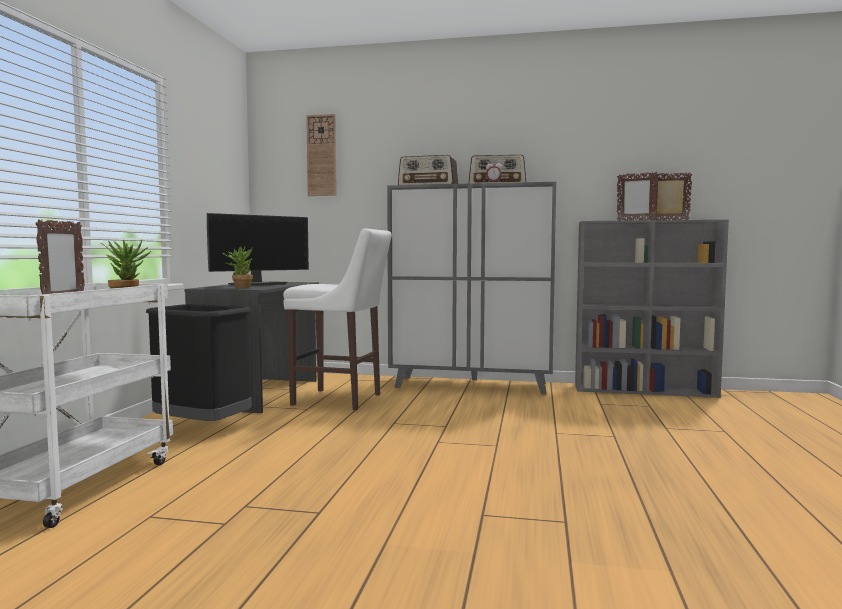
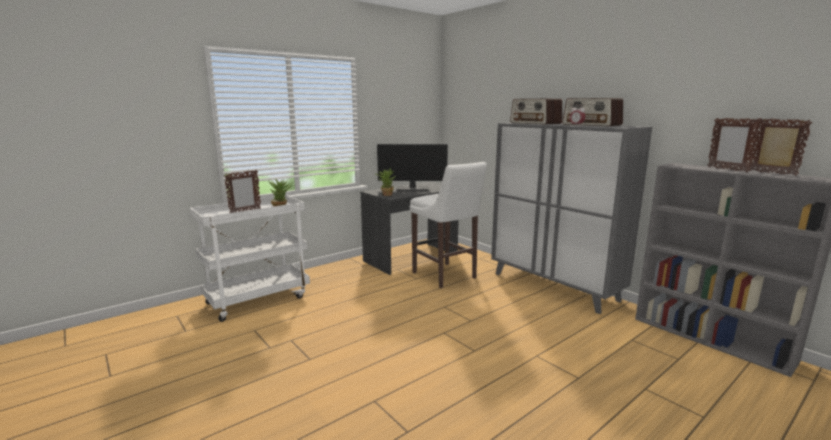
camera: 40 degrees right, 10 degrees up
(202, 428) = (348, 278): black trash can -> none
(321, 155) = (479, 92): wall clock -> none

